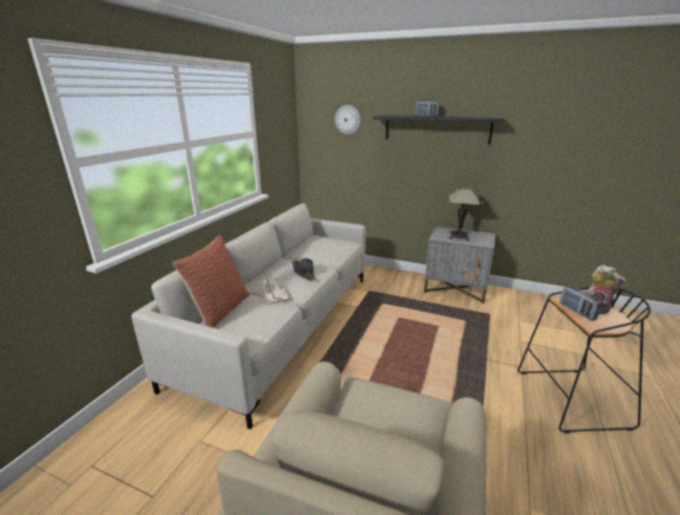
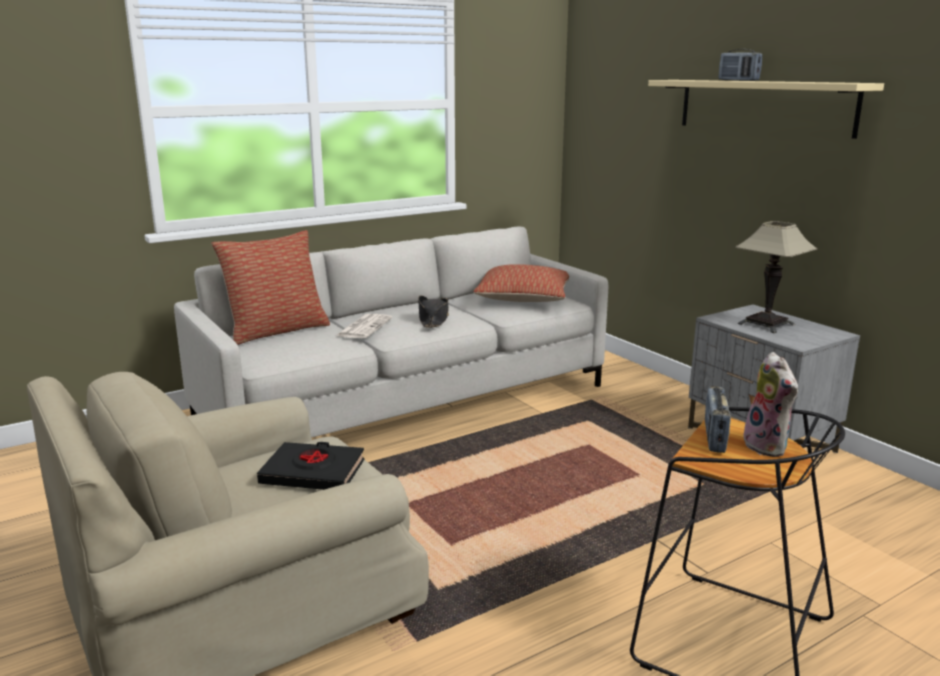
camera: 35 degrees right, 5 degrees down
(326, 245) = (523, 298): none -> pillow
(347, 119) = (630, 89): wall clock -> none
(398, 414) = (313, 473): none -> black book
(436, 129) = (763, 106): black shelf -> beige shelf

